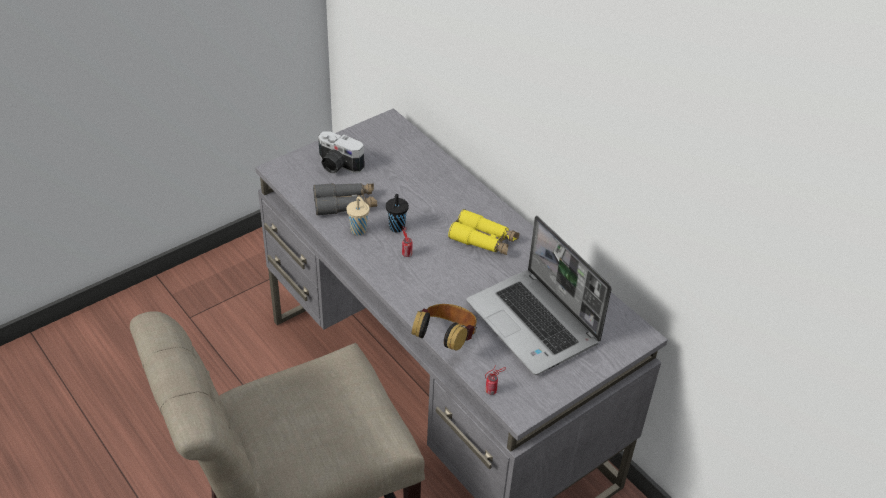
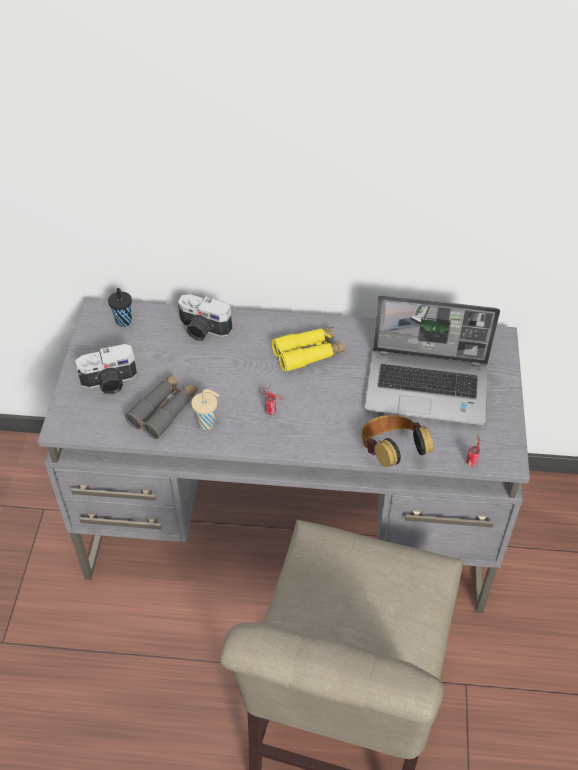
camera: 45 degrees left, 5 degrees up
(396, 228) = (232, 397): black cup -> black cup (124, 322)
(436, 176) = (203, 330): none -> camera

